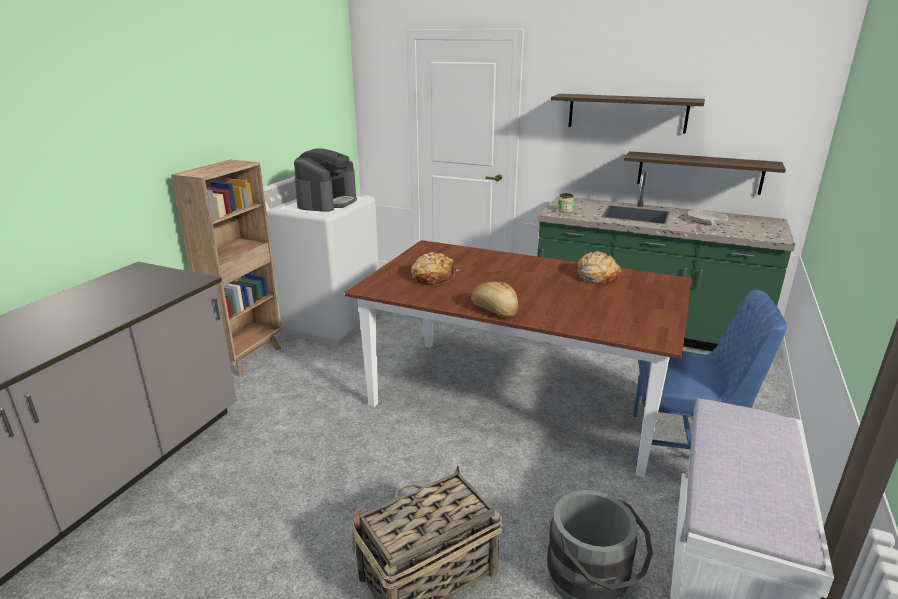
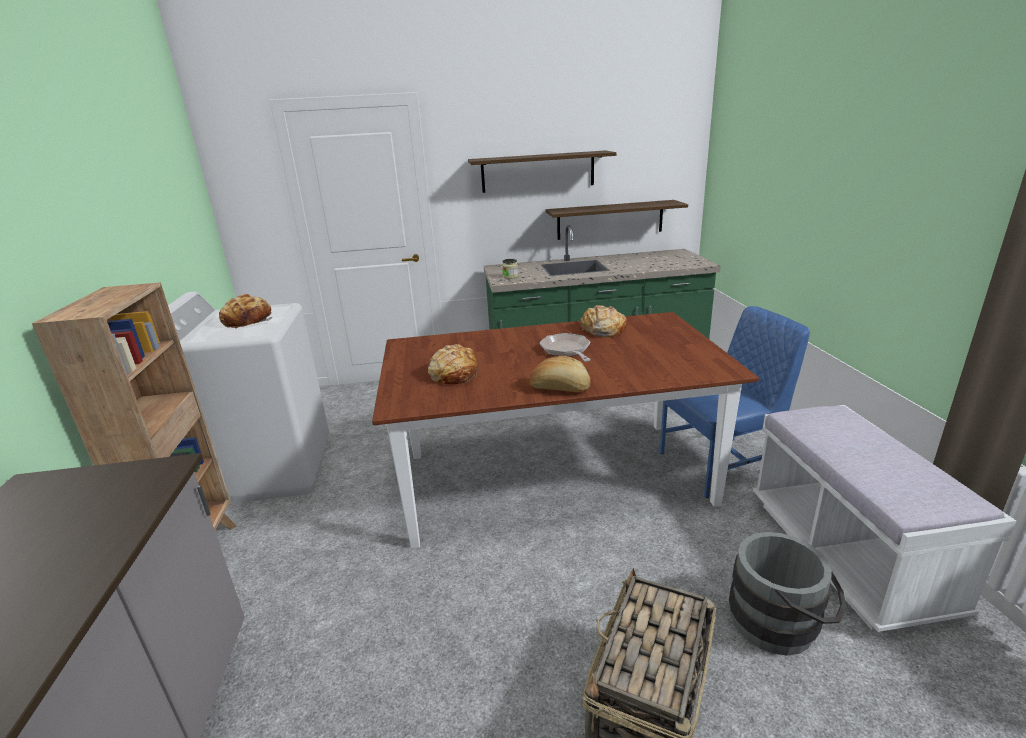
camera: 30 degrees left, 0 degrees up
(327, 202) = (248, 321): coffee machine -> bread
(707, 221) = (636, 262): frying pan -> frying pan (566, 351)

